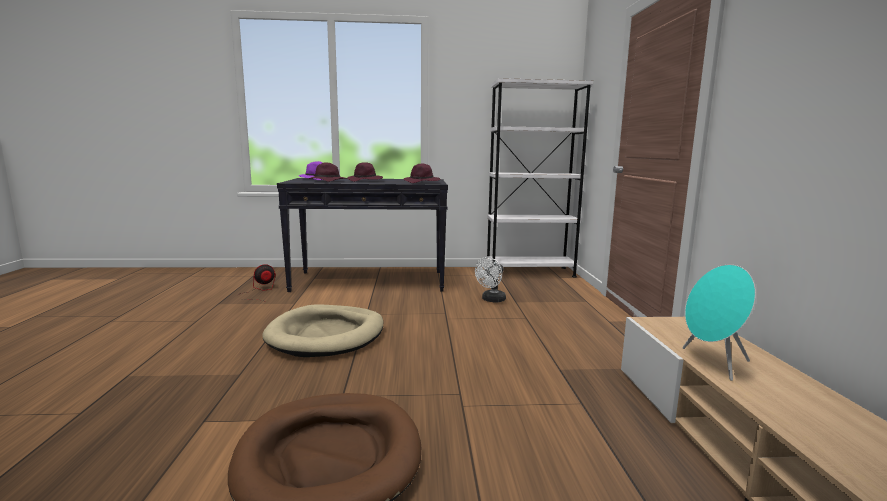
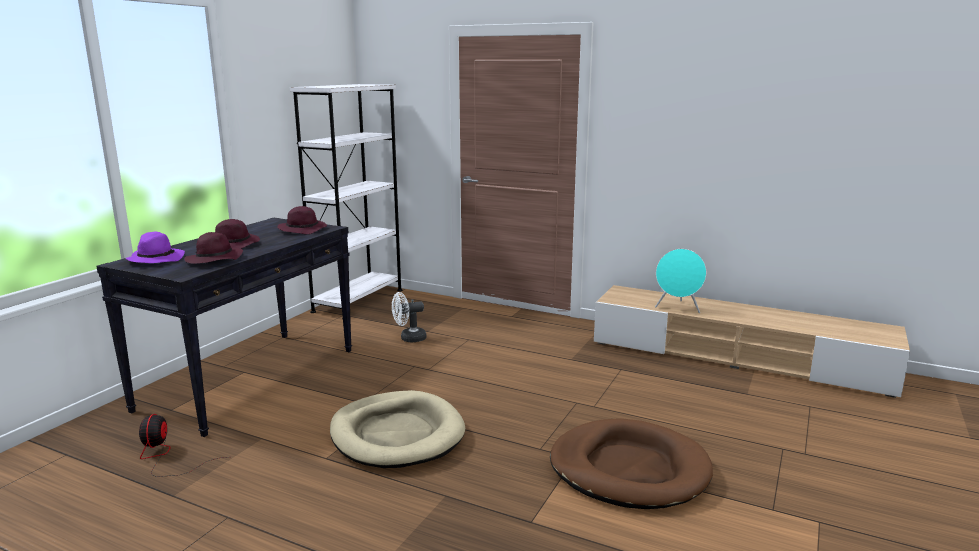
camera: 60 degrees left, 5 degrees up
(491, 300) = (409, 338): white fan -> white fan turned 90 degrees clockwise

